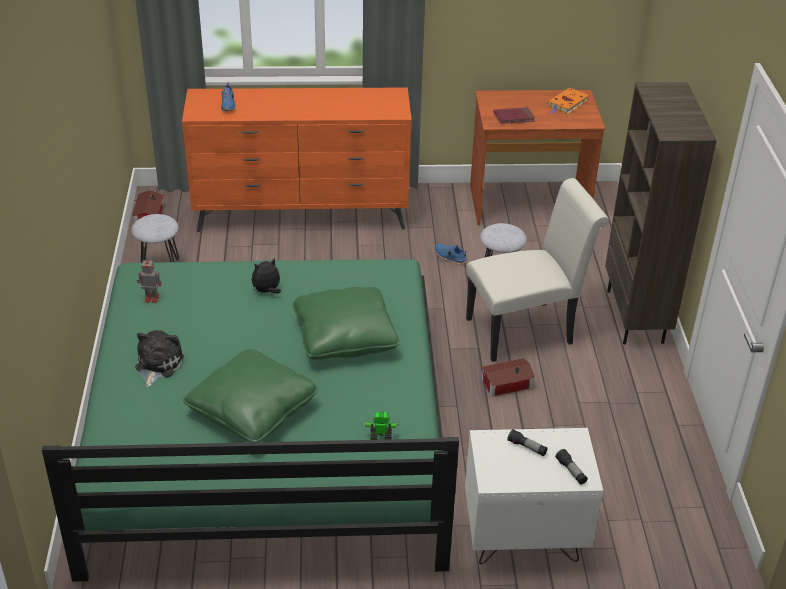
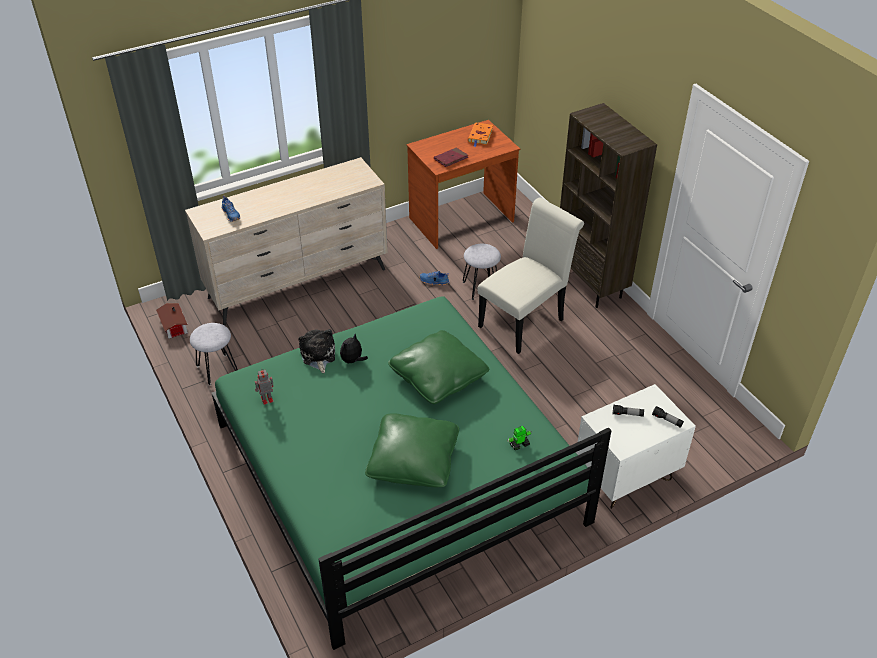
camera: 25 degrees left, 5 degrees up
(157, 365) = (314, 453): plush toy -> plush toy (318, 356)
(302, 215) = (298, 283): orange dresser -> beige dresser
(505, 383) = (538, 367): toy house -> none

